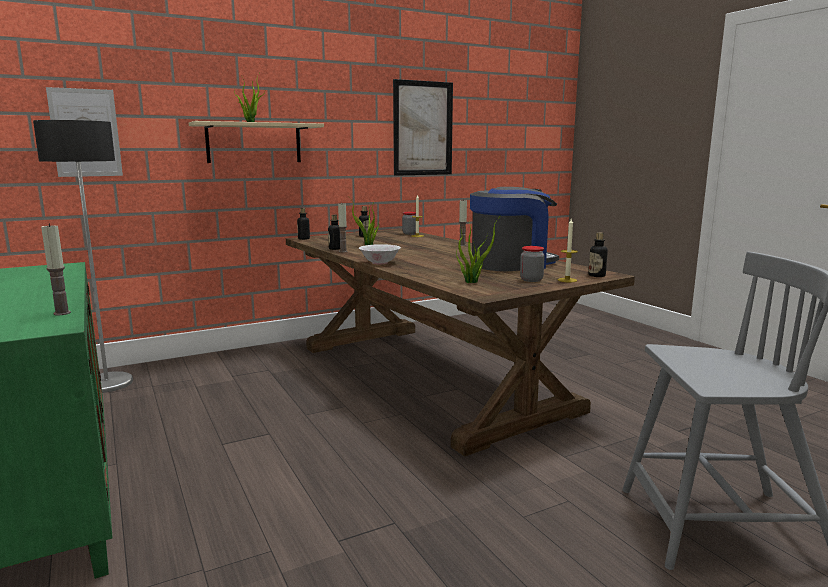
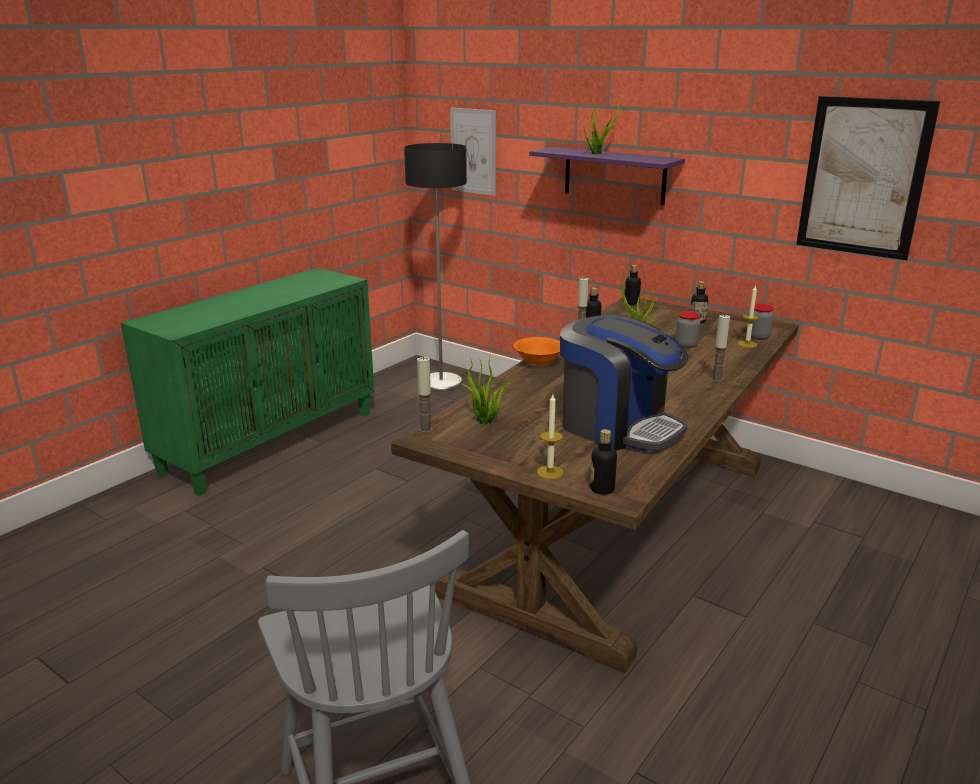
camera: 65 degrees right, 10 degrees up
(62, 313) = (209, 323): candle -> candle (425, 430)
(254, 143) = (614, 175): beige shelf -> purple shelf
(380, 262) = (538, 363): white bowl -> orange bowl
(531, 280) = (528, 451): jar -> jar (686, 345)

